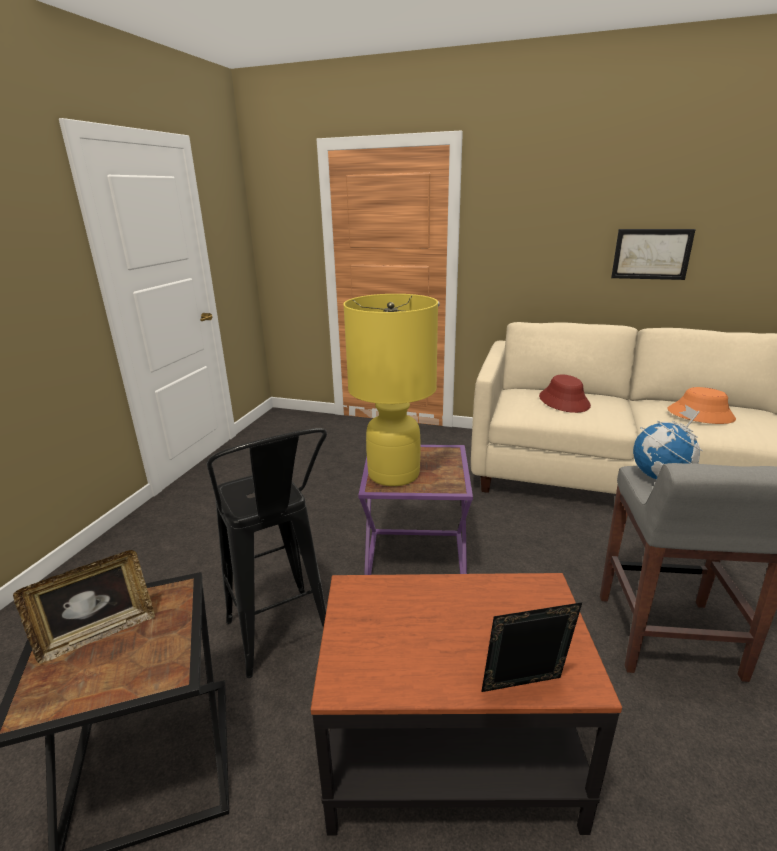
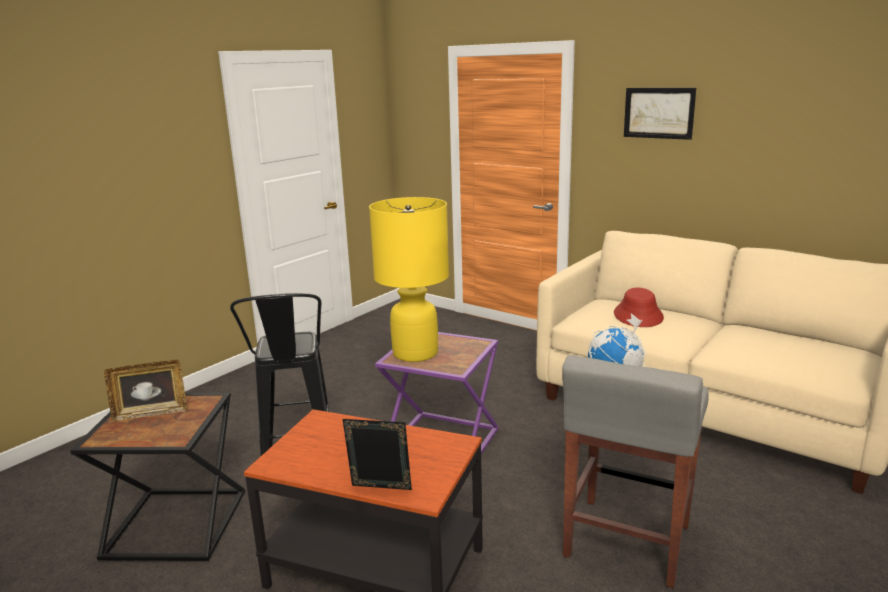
camera: 20 degrees right, 5 degrees down
(651, 254) = (762, 168): picture -> picture (658, 113)
(700, 414) = (775, 345): orange hat -> none

